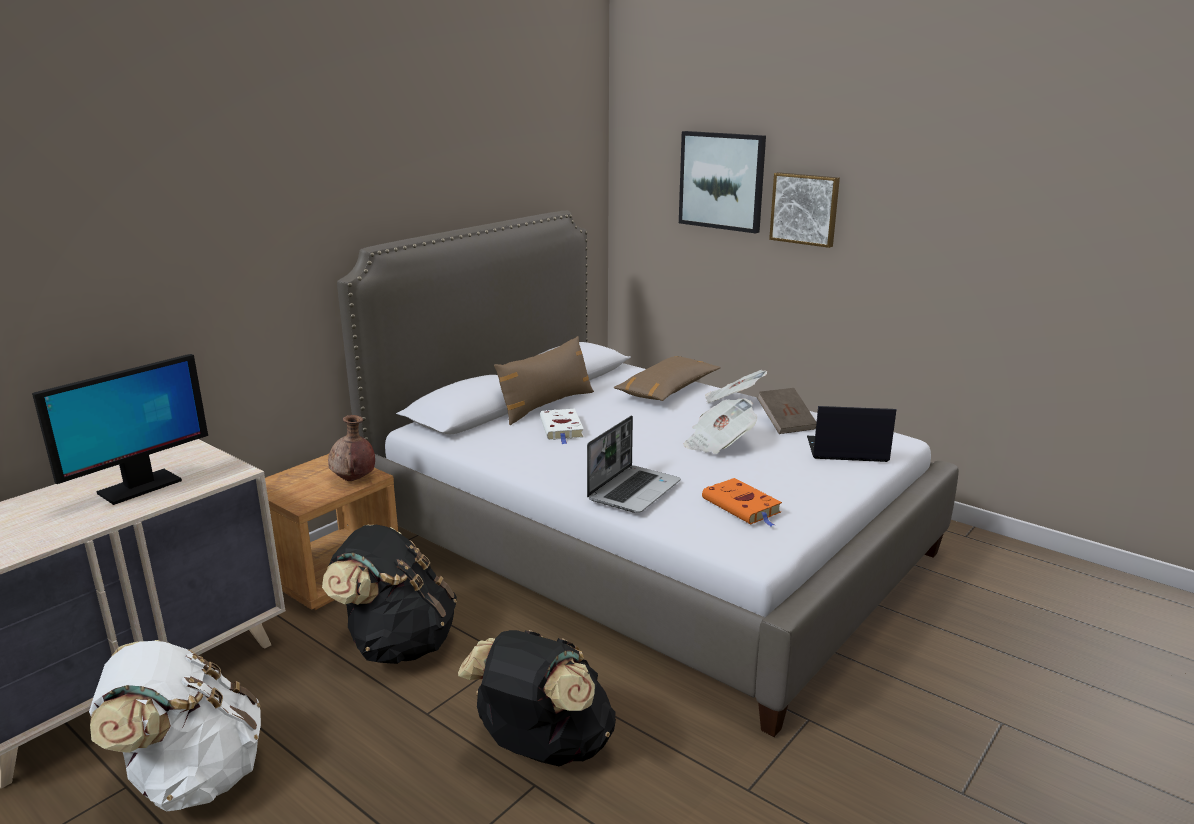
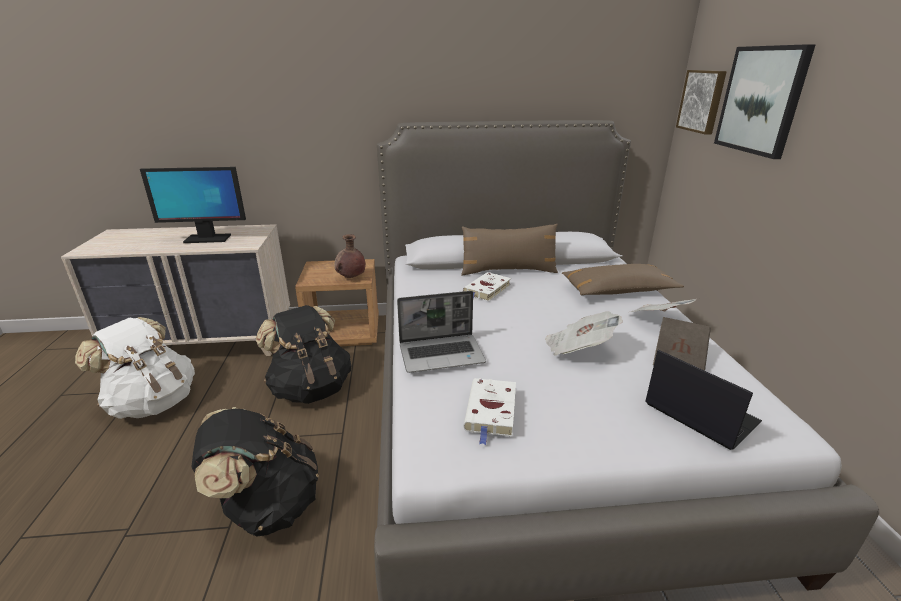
camera: 45 degrees right, 5 degrees up
(743, 506) = (491, 412): orange book -> white book
(805, 209) = (833, 134): picture -> picture (702, 101)

